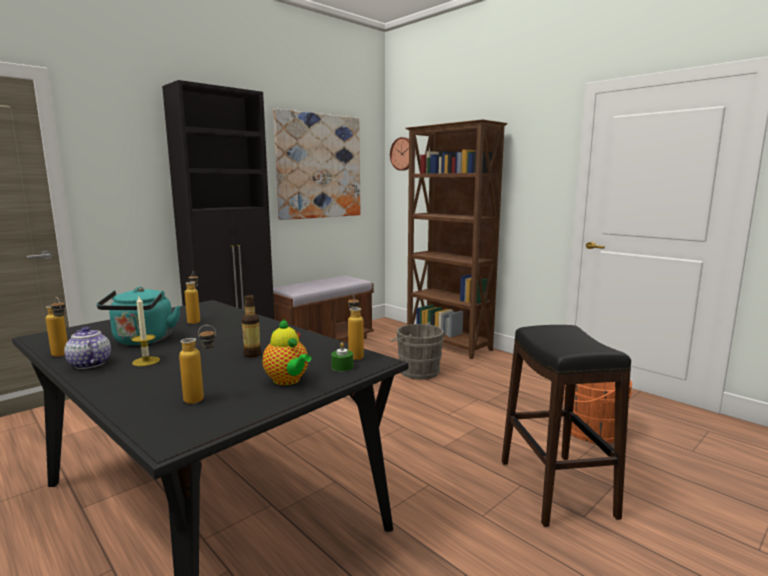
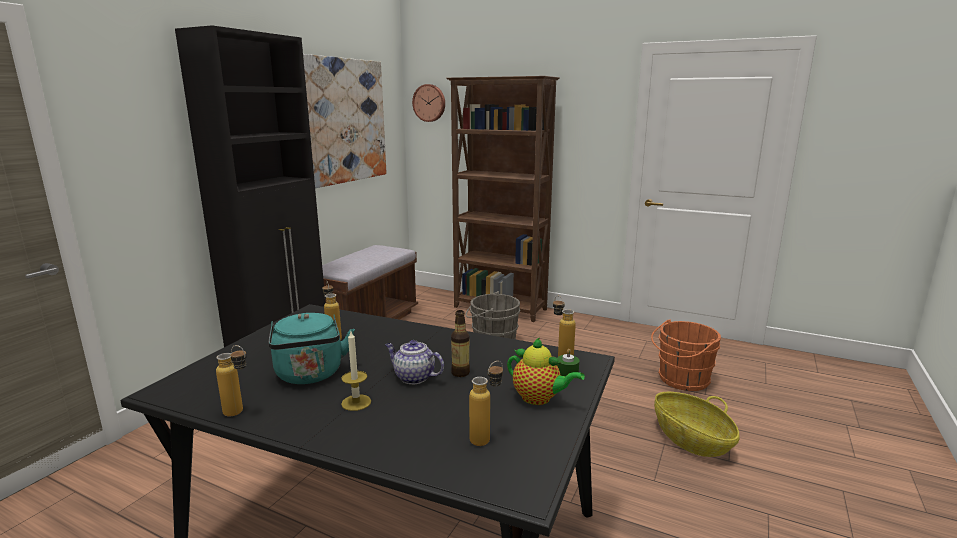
camera: 20 degrees left, 5 degrees up
(89, 364) = (292, 418): teapot -> teapot (413, 377)
(555, 488) = (691, 440): black stool -> basket

